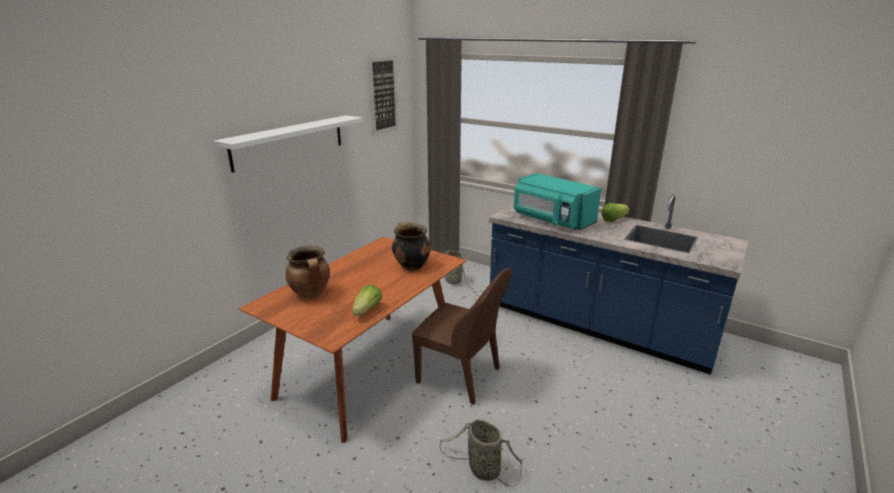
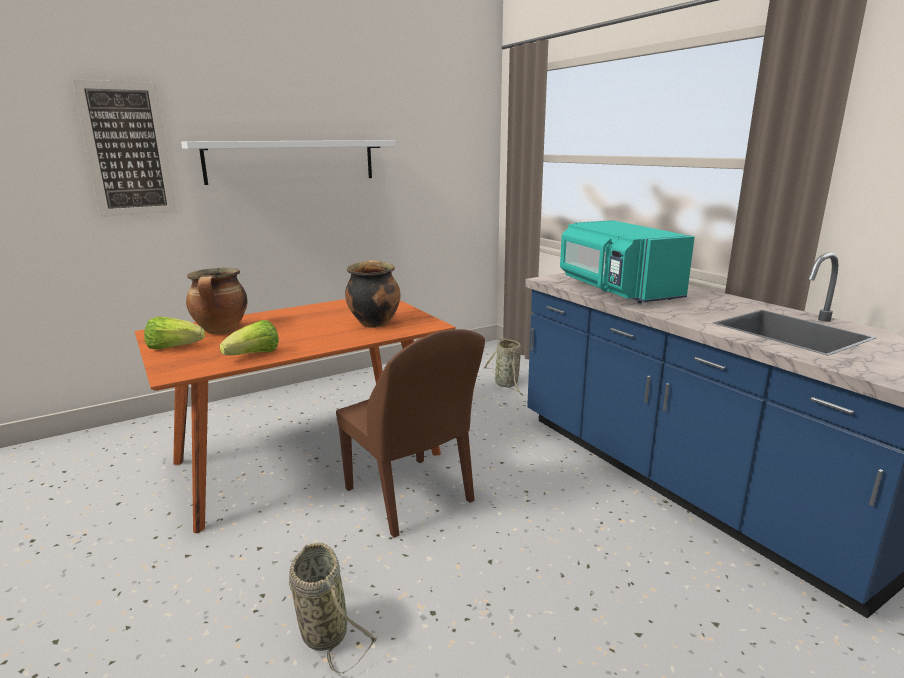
camera: 25 degrees right, 5 degrees down
(383, 95) = (447, 123): picture -> picture (127, 150)
(613, 220) = (726, 300): lettuce -> lettuce (174, 348)

